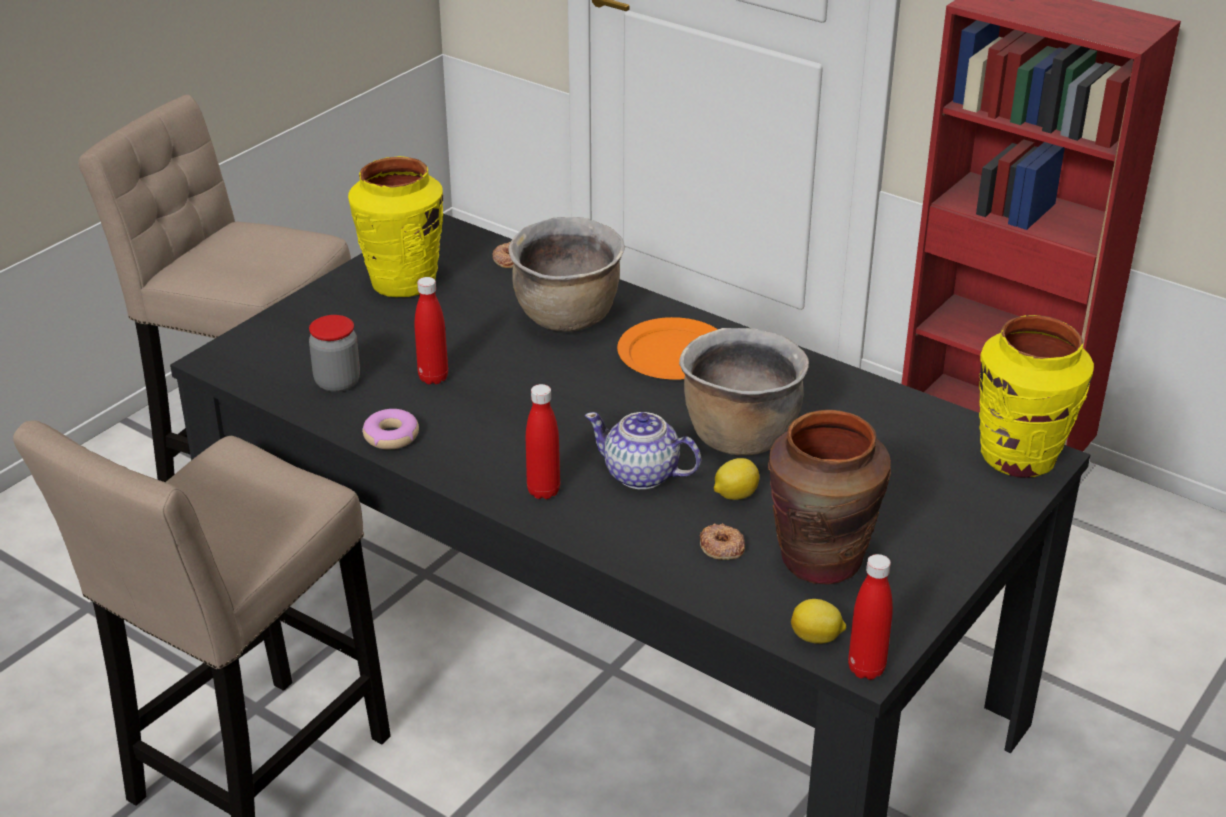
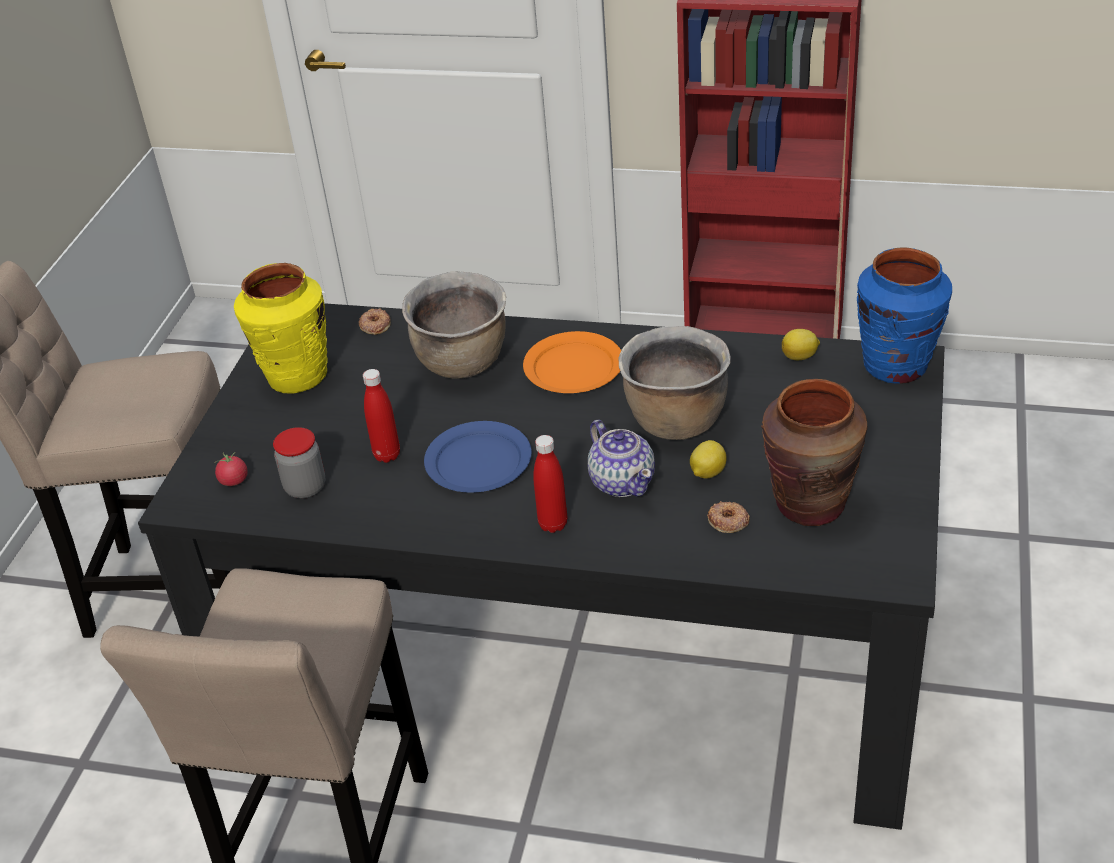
camera: 20 degrees left, 5 degrees up
(278, 356) = (234, 481): none -> tomato
(391, 436) = (389, 521): donut -> none
(516, 410) = (479, 461): none -> blue plate
(642, 475) = (622, 481): teapot -> teapot turned 120 degrees counterclockwise
(817, 638) = (852, 570): lemon -> lemon (800, 357)
(866, 669) = (905, 582): red bottle -> none
(1019, 457) = (896, 366): yellow vase -> blue vase

